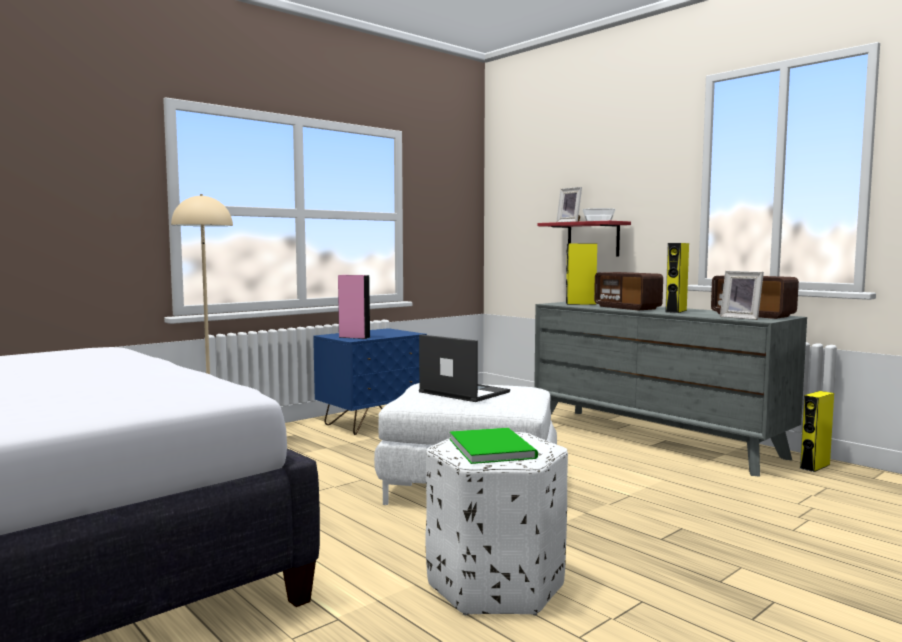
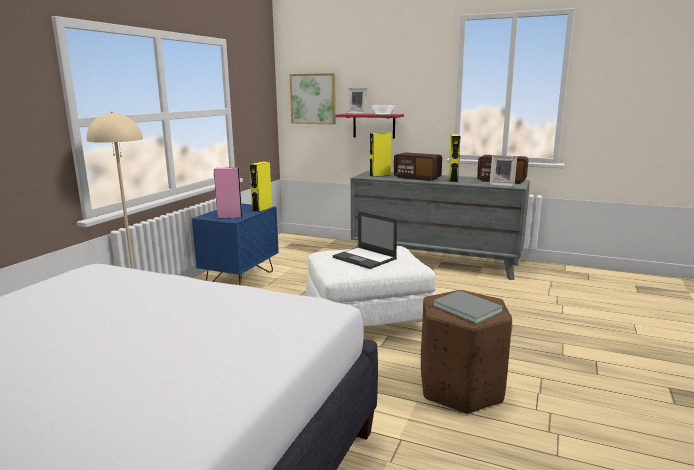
camera: 25 degrees left, 10 degrees up
(463, 392) = (365, 258): laptop -> laptop turned 150 degrees counterclockwise
(493, 447) = (467, 307): green book -> grey book
(496, 585) = (461, 388): white ottoman -> brown ottoman
(523, 206) = (313, 99): none -> picture
(815, 466) = (532, 267): yellow speaker -> yellow speaker (262, 209)

